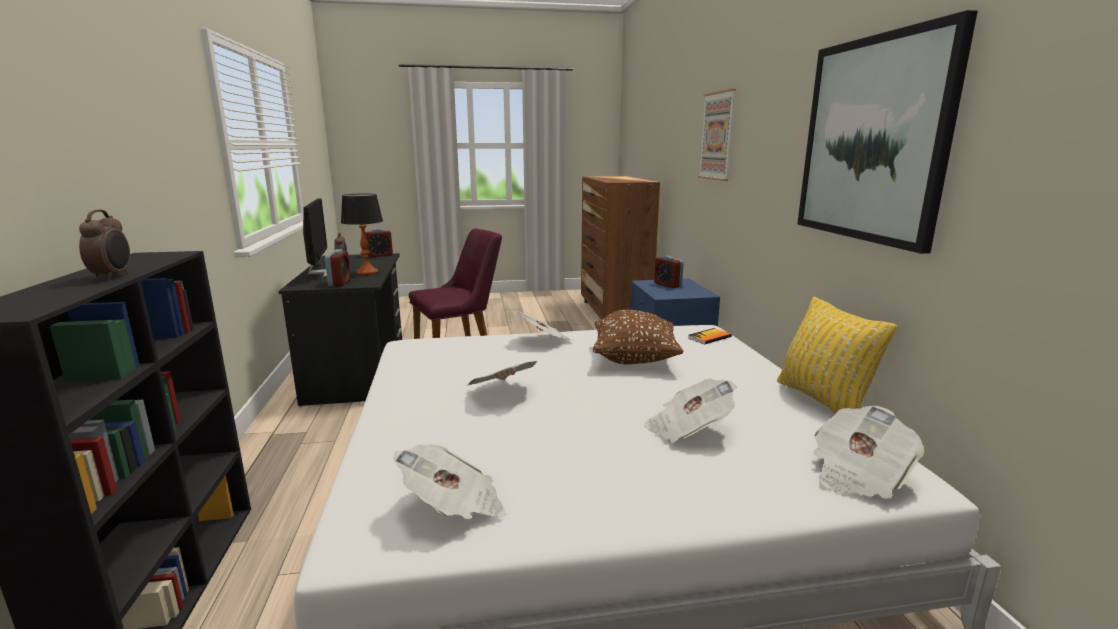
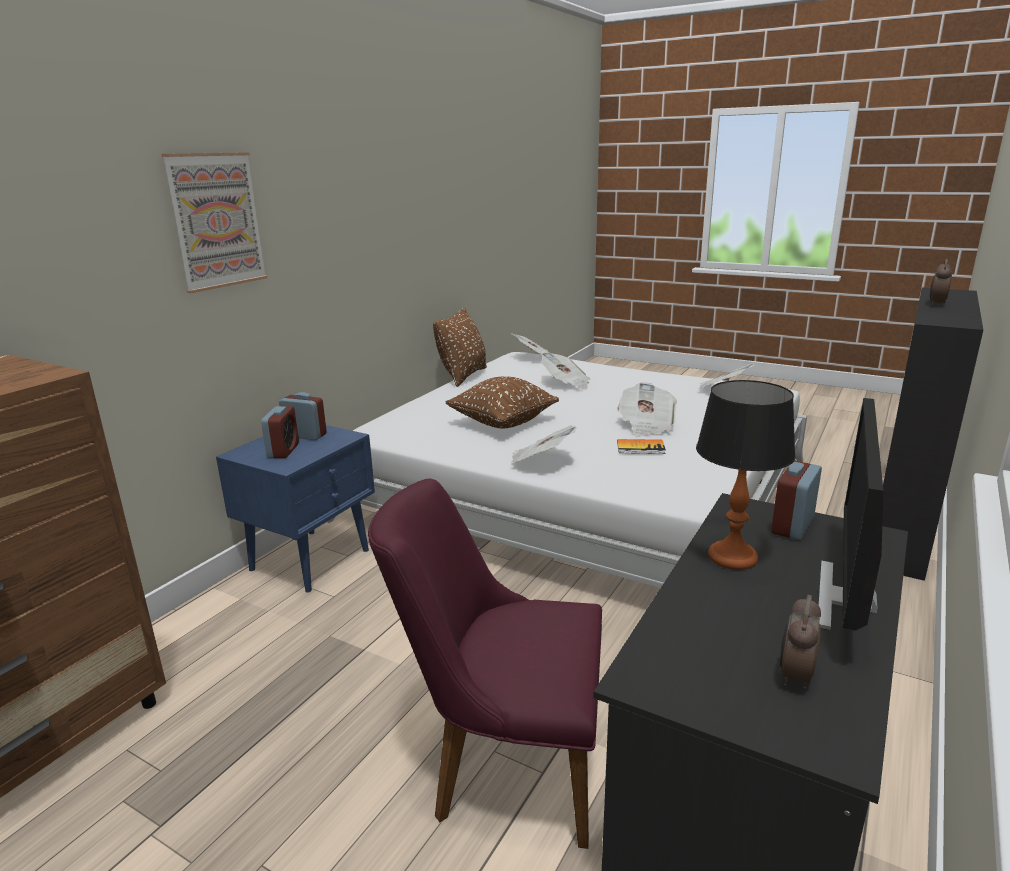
camera: 140 degrees left, 5 degrees up
(379, 255) = (666, 685): alarm clock -> alarm clock (305, 435)
(709, 337) = (395, 423): book -> book (640, 448)
(823, 400) = (463, 376): yellow pillow -> brown pillow
(872, 140) = (421, 205): picture -> none

